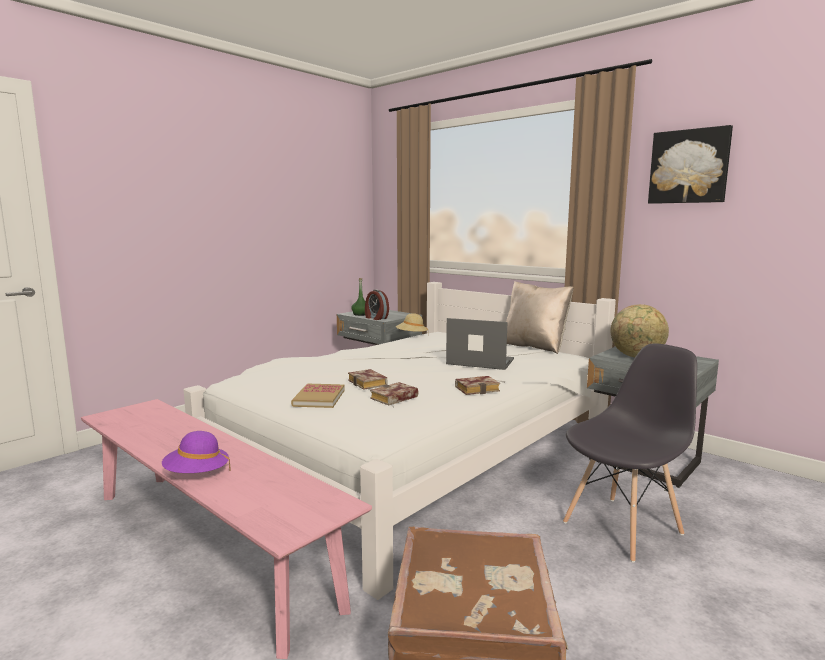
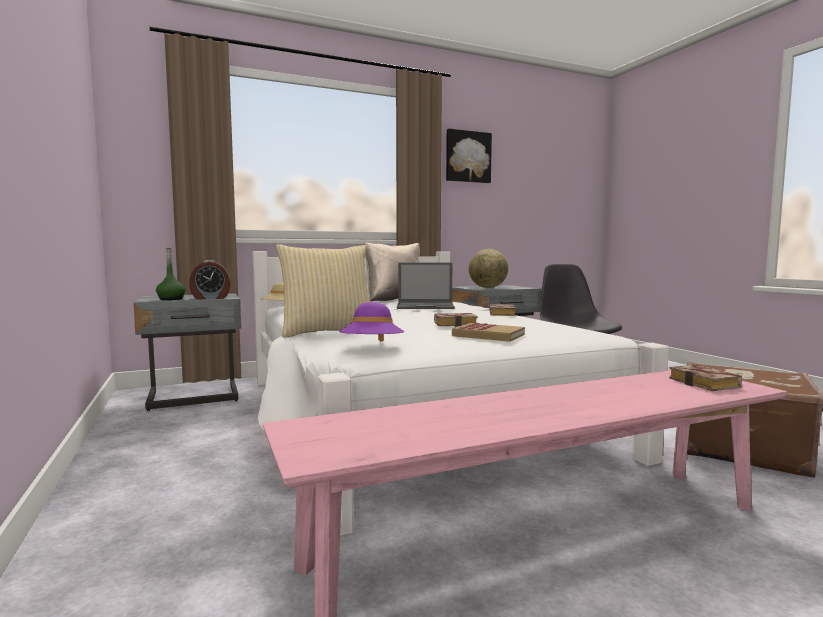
camera: 65 degrees left, 5 degrees down
(197, 474) = (622, 406): purple hat -> purple hat (372, 347)
(304, 362) = (327, 332): none -> pillow
(393, 399) = (513, 324): book -> book (707, 384)
(479, 361) = (426, 306): laptop -> laptop turned 135 degrees counterclockwise

